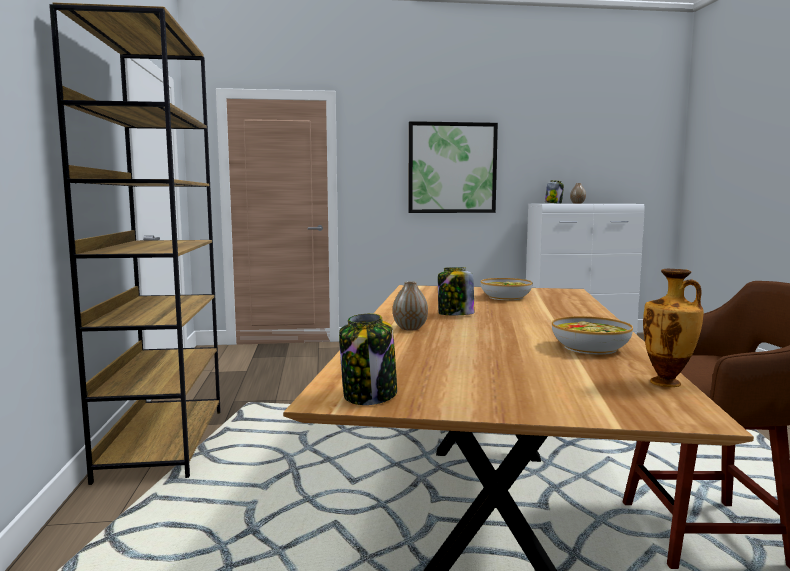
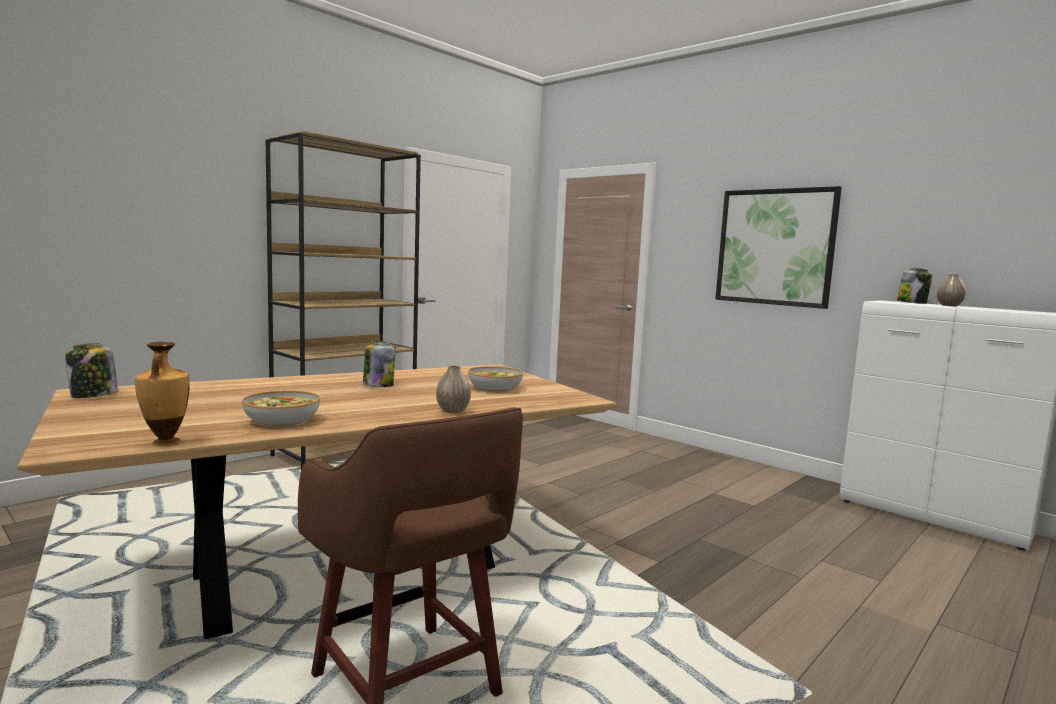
camera: 50 degrees right, 0 degrees up
(410, 328) = (303, 383): vase -> vase (453, 411)

